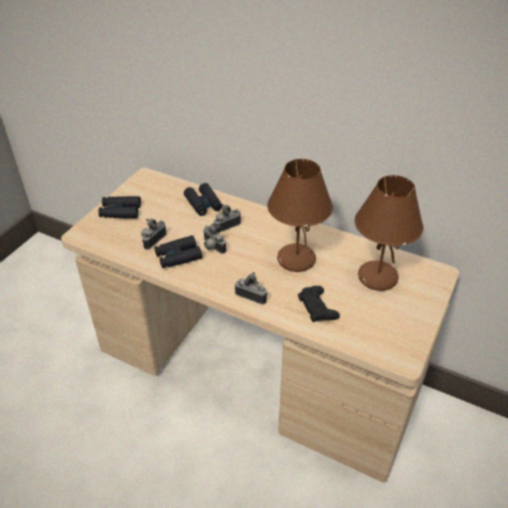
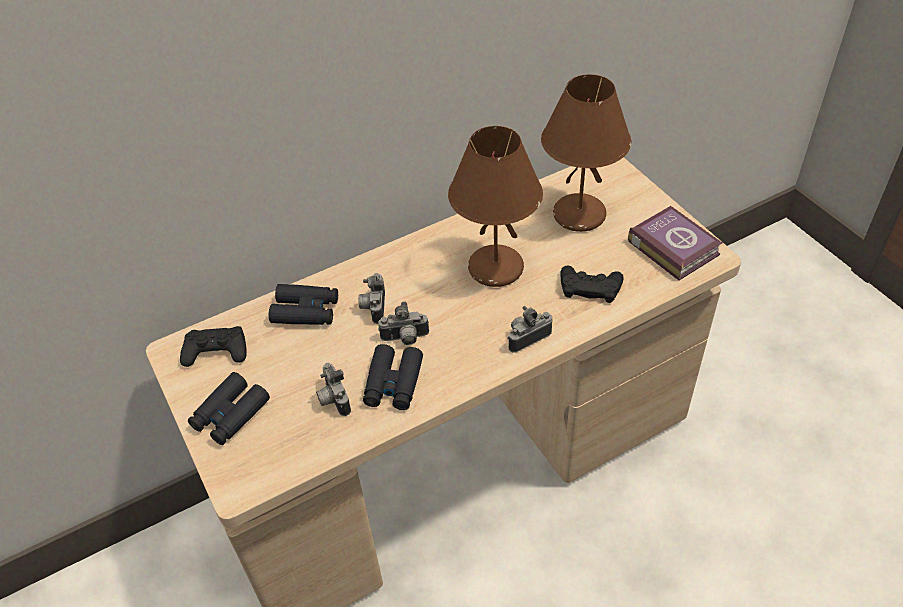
camera: 55 degrees left, 5 degrees up
(155, 188) = (216, 351): none -> black game controller
(394, 335) = (672, 246): none -> book

